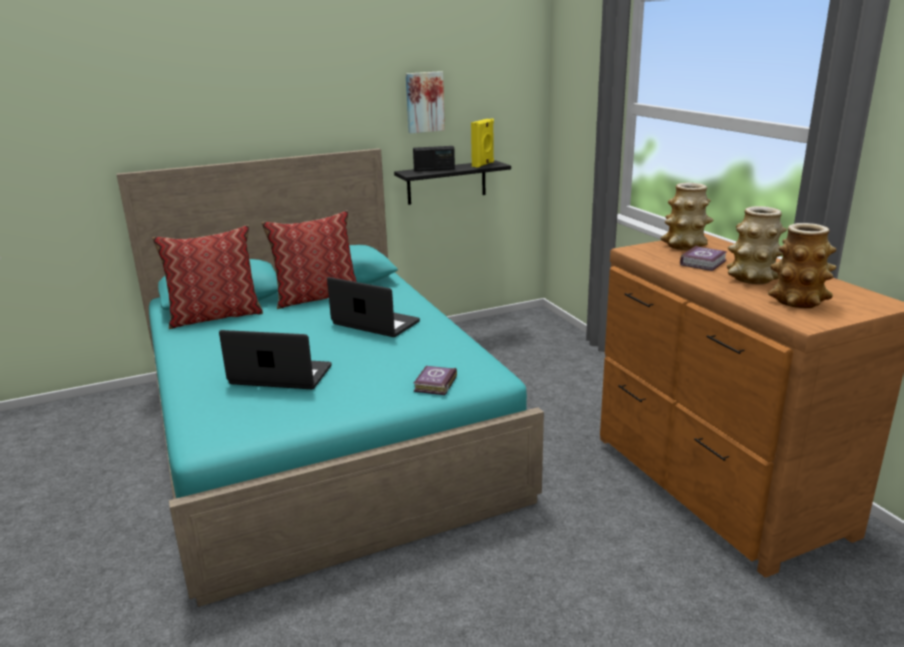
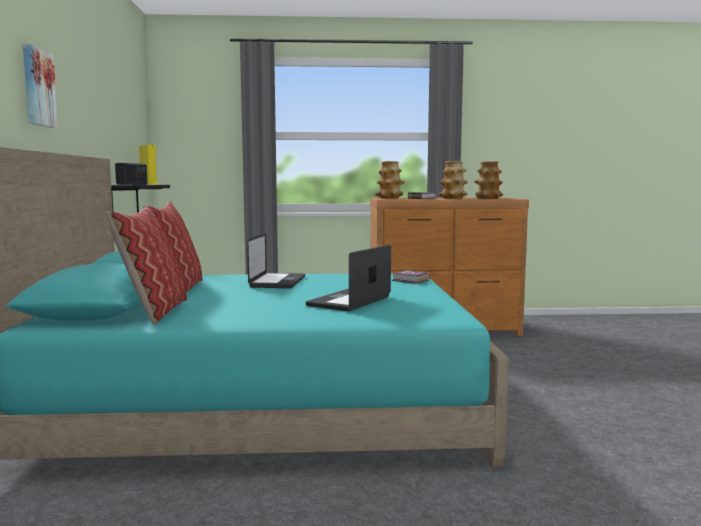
camera: 70 degrees left, 15 degrees down
(375, 323) = (278, 282): laptop -> laptop turned 135 degrees clockwise
(424, 102) = (114, 122): picture -> picture (37, 87)

